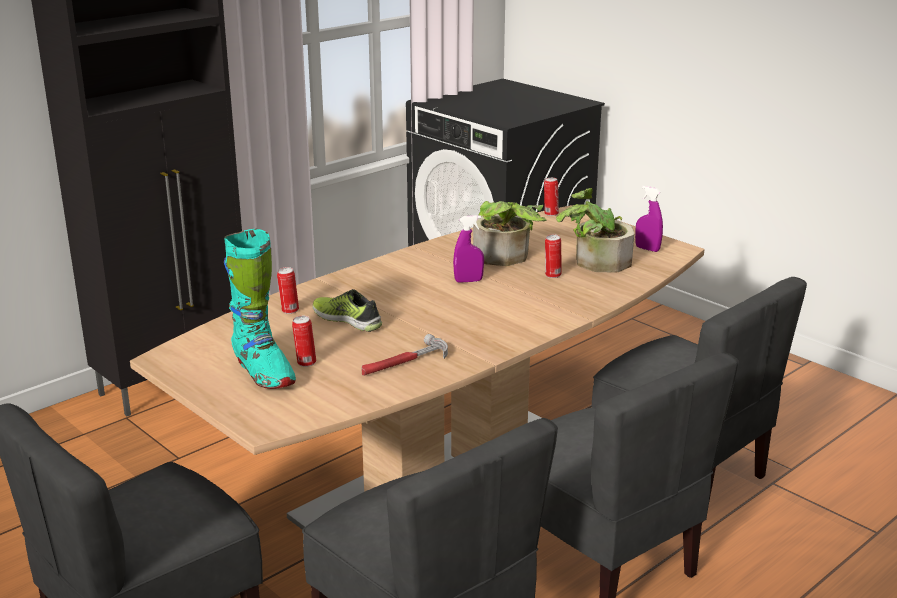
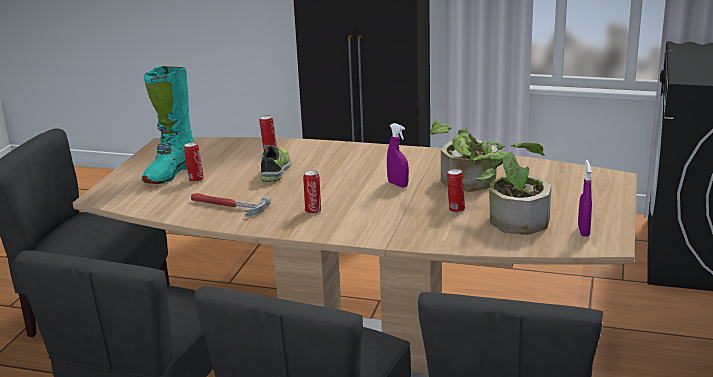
camera: 60 degrees right, 0 degrees up
(550, 214) = (596, 172): can -> can (313, 211)

